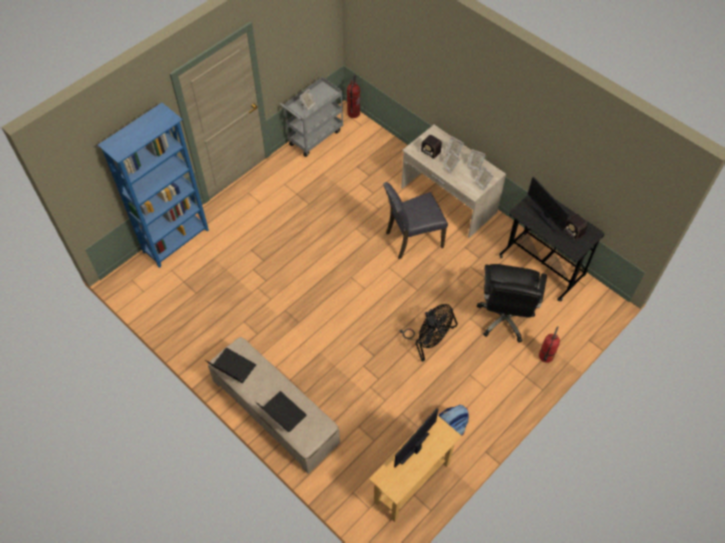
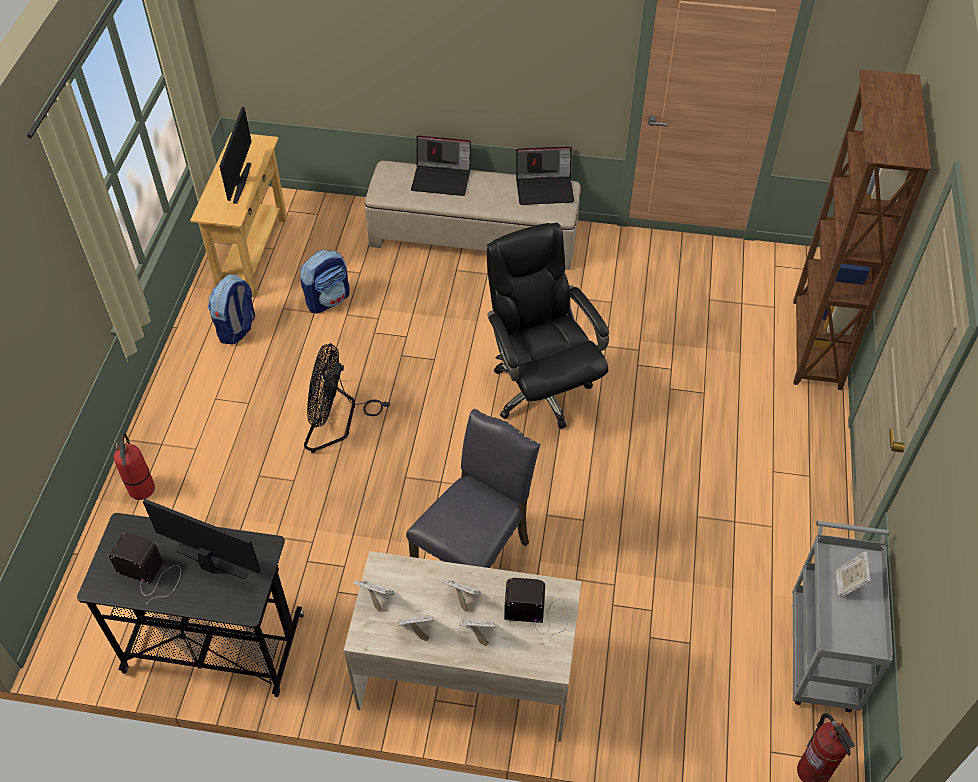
camera: 145 degrees right, 5 degrees down
(177, 241) = (815, 345): blue bookcase -> brown bookcase
(388, 417) = (328, 299): none -> backpack
(504, 317) = (238, 513): black office chair -> black office chair (541, 392)

